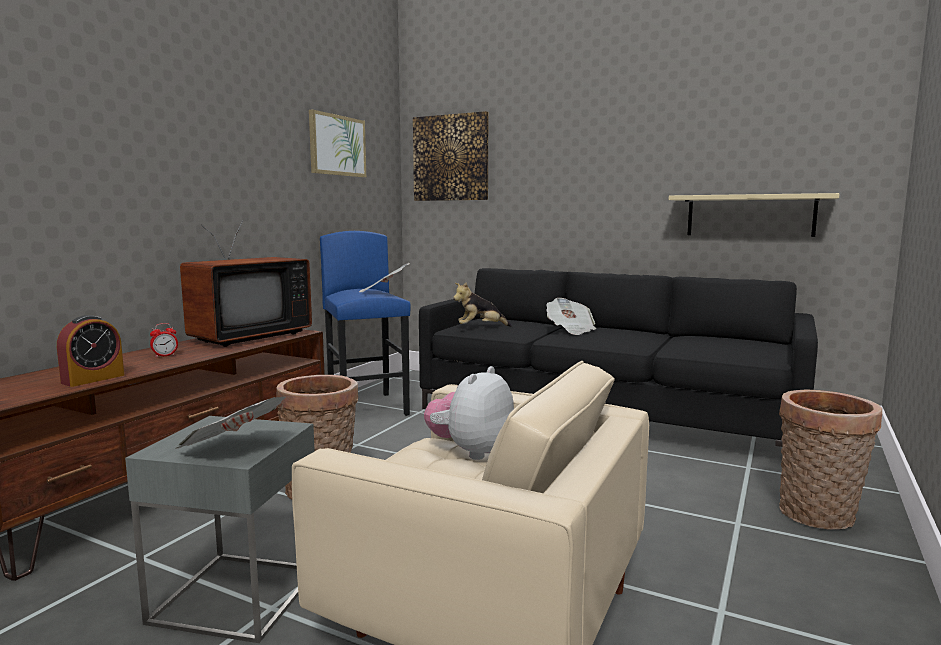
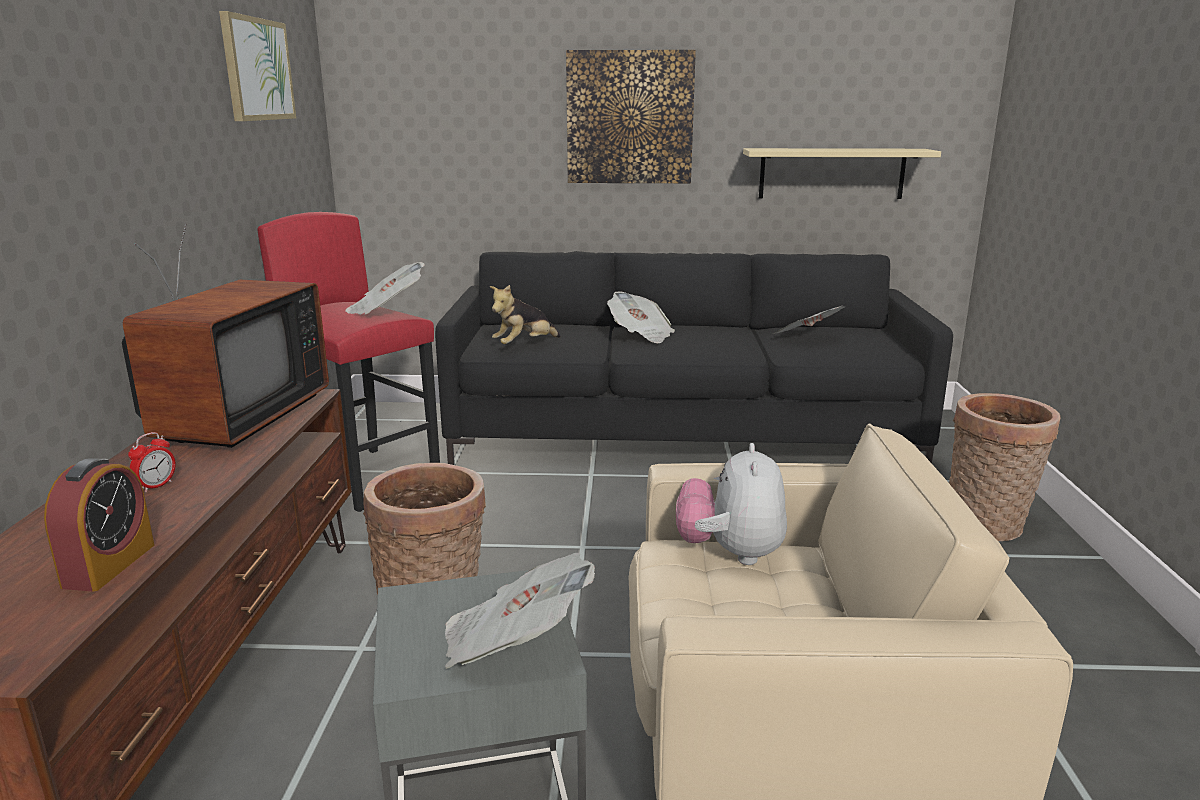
camera: 25 degrees left, 10 degrees up
(368, 407) = (368, 478): blue stool -> red stool
(451, 158) = (413, 83): picture -> picture (629, 118)
(701, 342) = (806, 338): none -> newspaper

